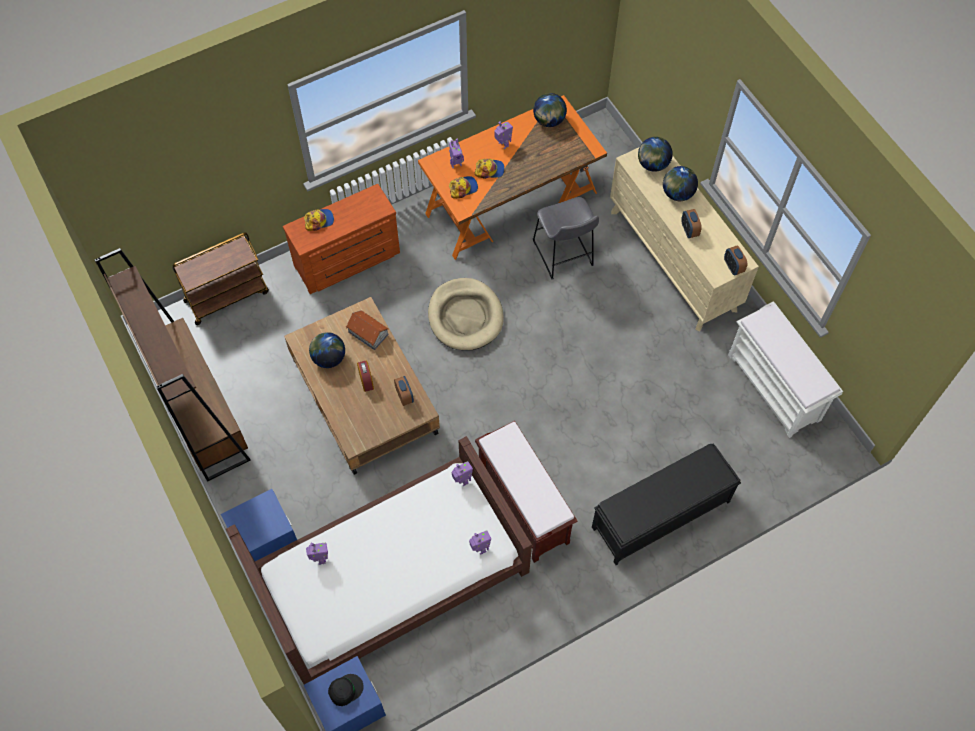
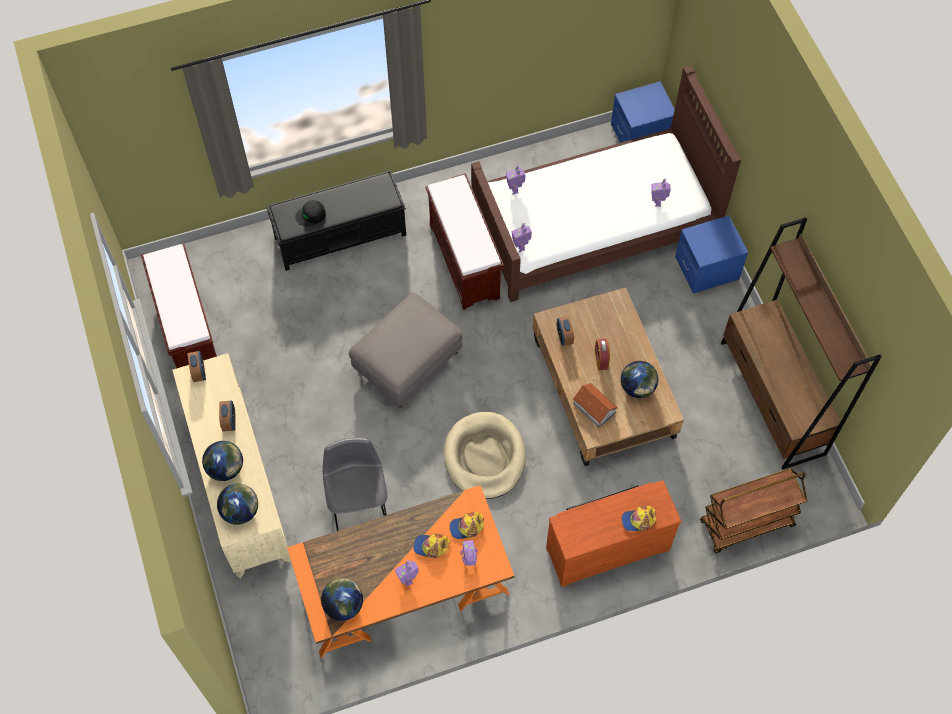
camera: 170 degrees left, 0 degrees up
(345, 690) = (643, 106): black cap -> black cap (311, 215)
(556, 391) = (407, 362): none -> grey ottoman
(775, 388) = (188, 331): white bench -> brown bench

